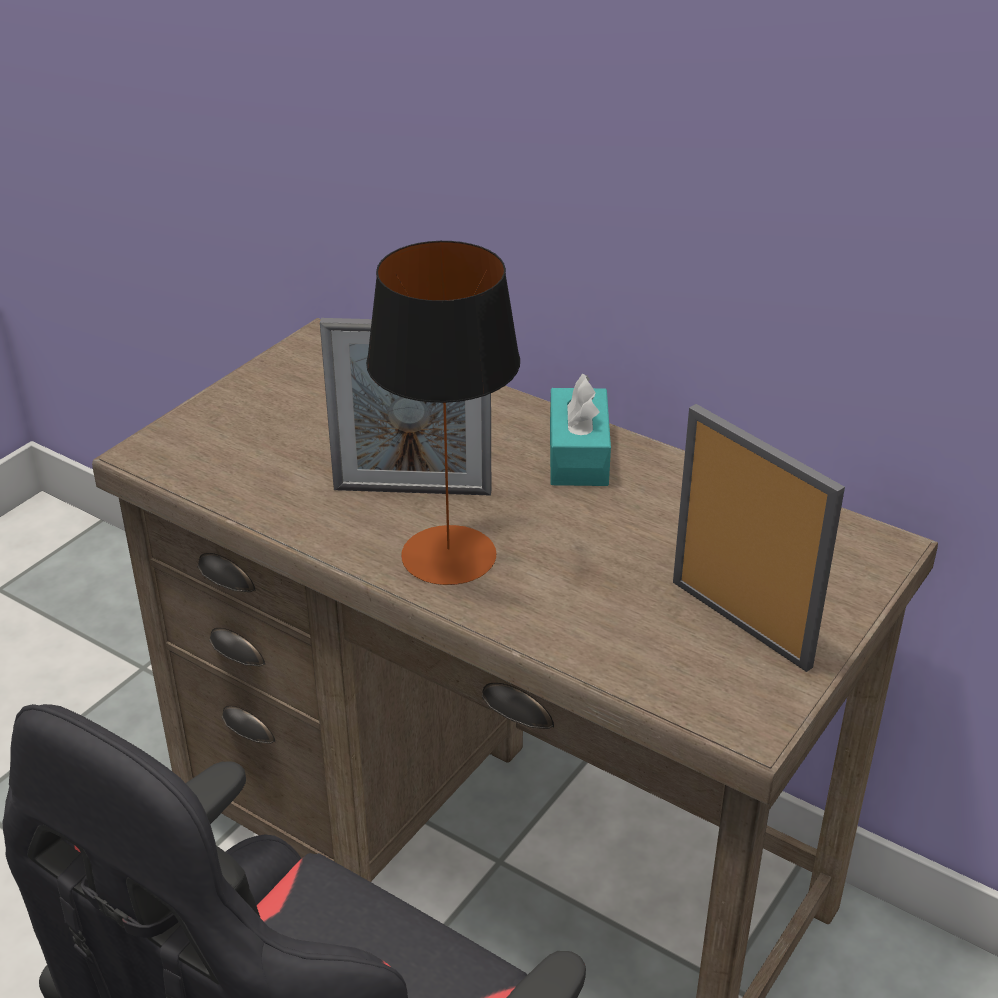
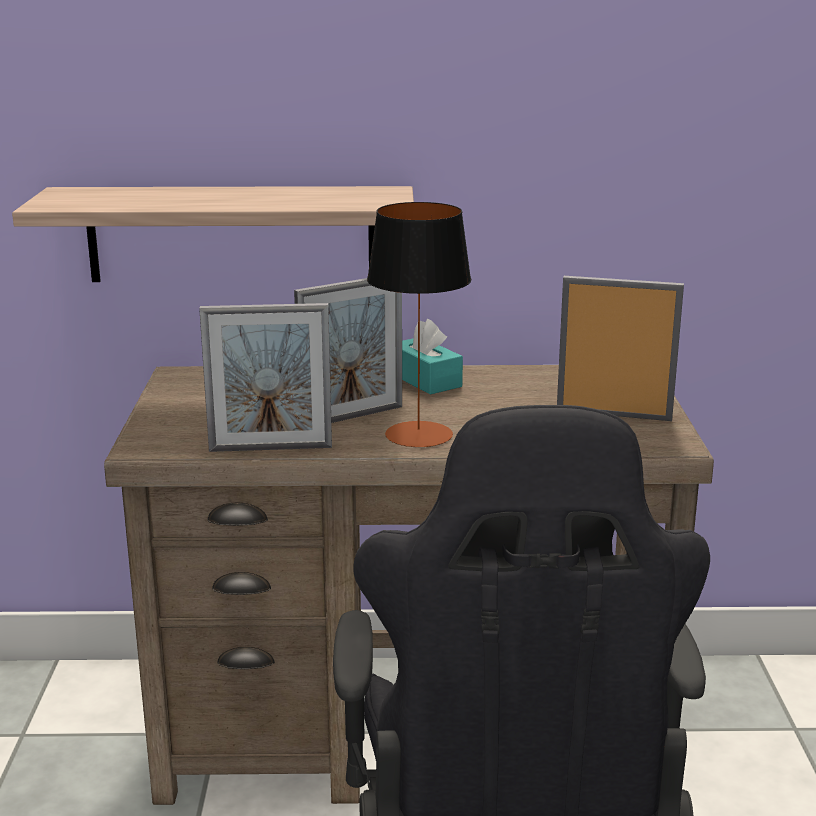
camera: 35 degrees left, 15 degrees down
(264, 509) = (270, 448): none -> picture frame
(405, 178) = (232, 234): none -> shelf

